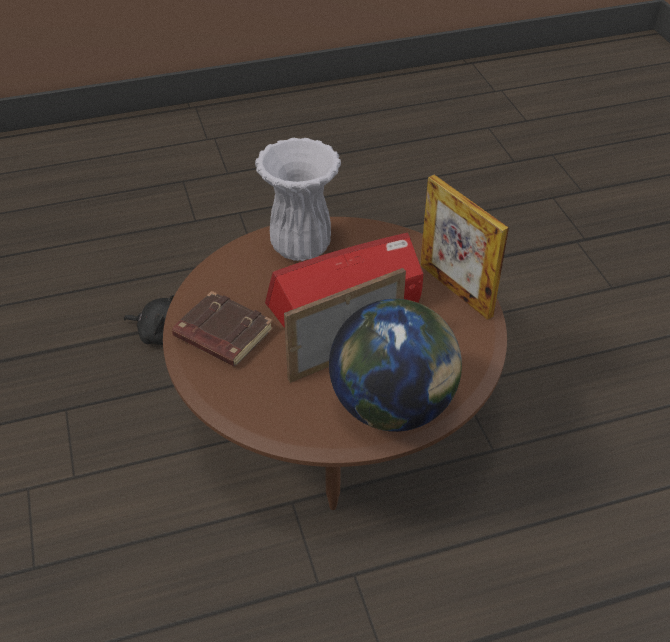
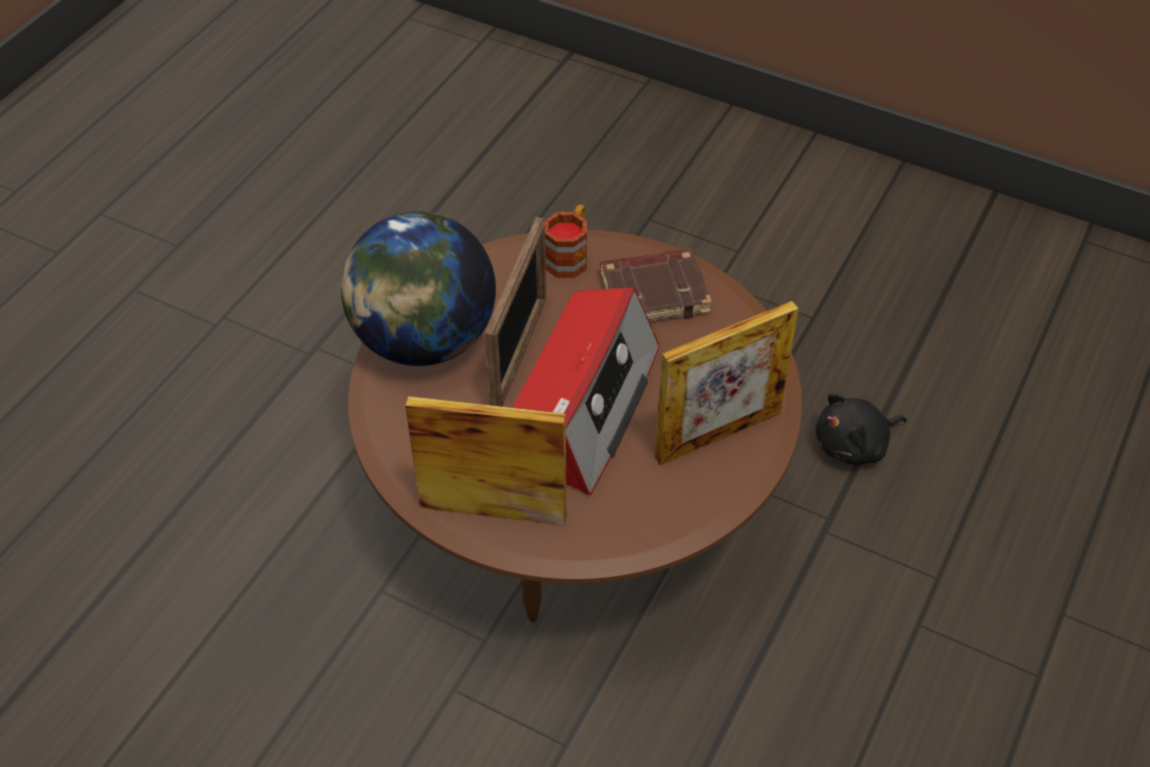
camera: 135 degrees right, 5 degrees up
(235, 394) = (569, 256): none -> mug
(299, 248) = (718, 435): white vase -> picture frame

